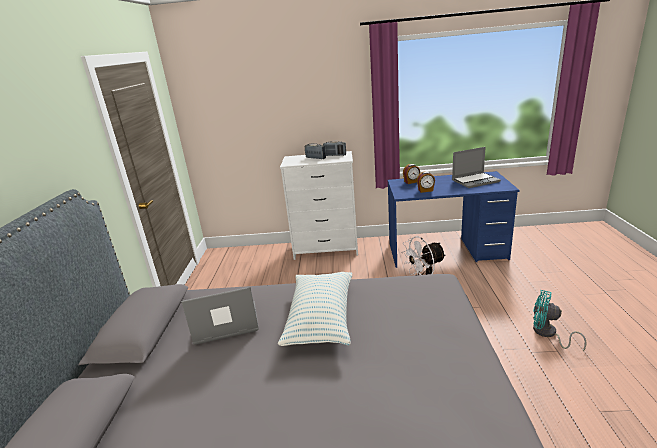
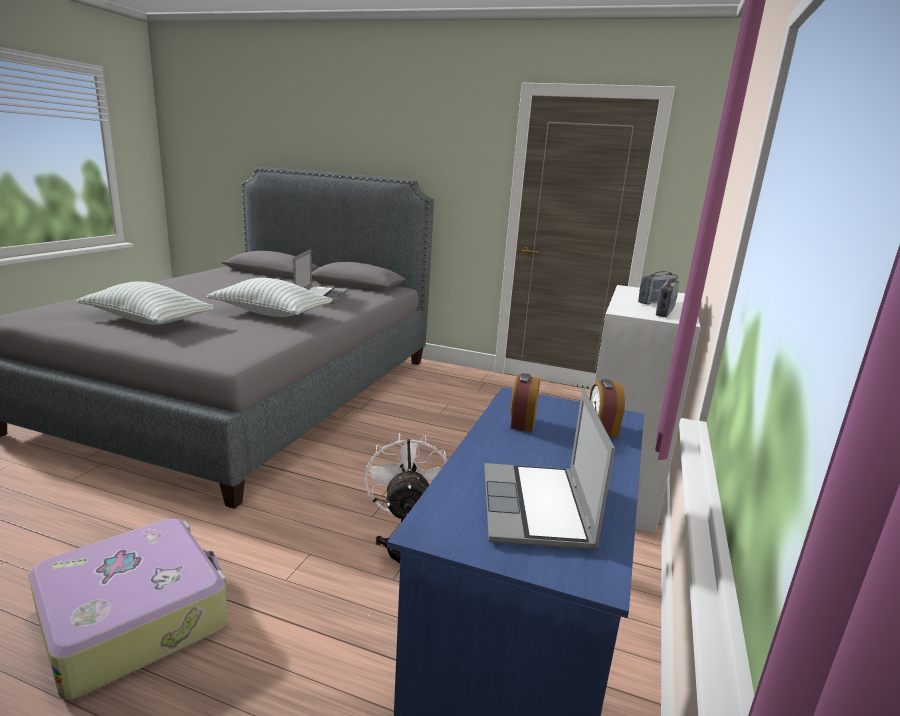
camera: 105 degrees right, 5 degrees down
(420, 374) = (148, 321): none -> pillow
(548, 334) = (135, 616): turquoise fan -> suitcase

